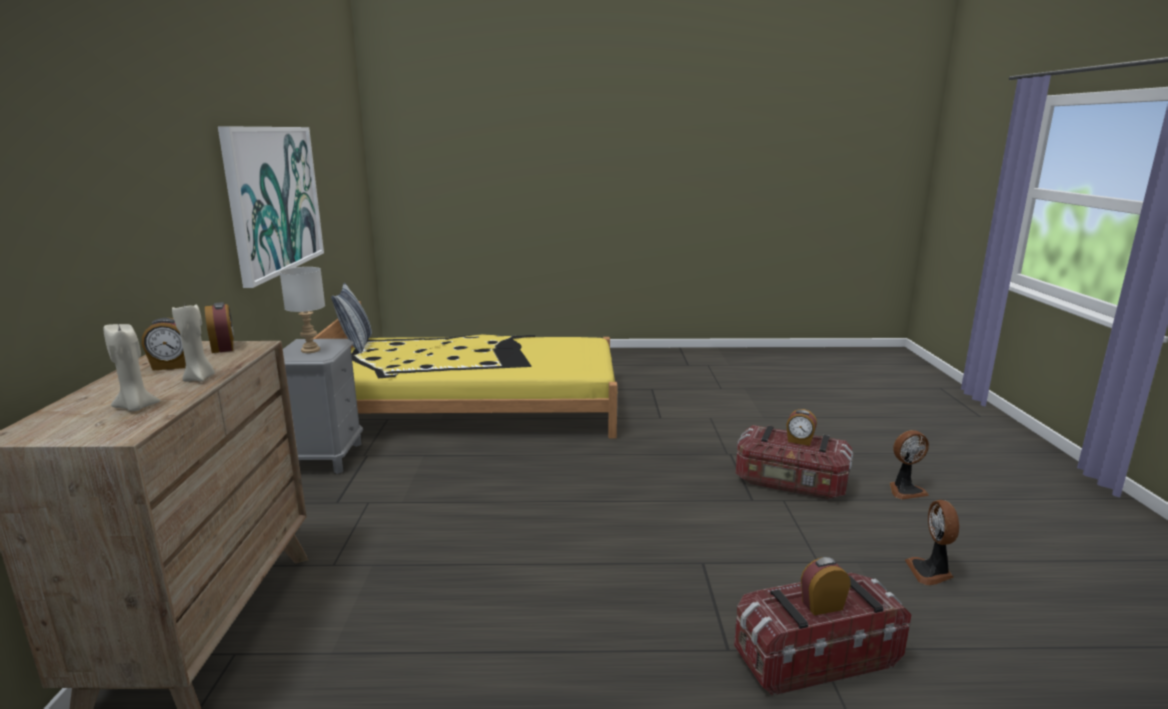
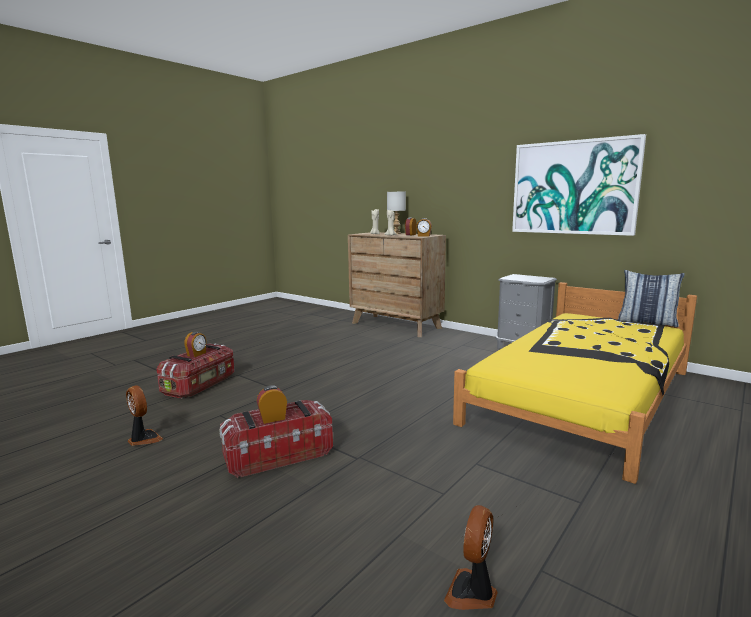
camera: 130 degrees right, 5 degrees down
(310, 350) = (524, 277): grey table lamp -> grey table lamp (396, 233)
(905, 490) = (169, 503): fan -> fan (472, 593)

